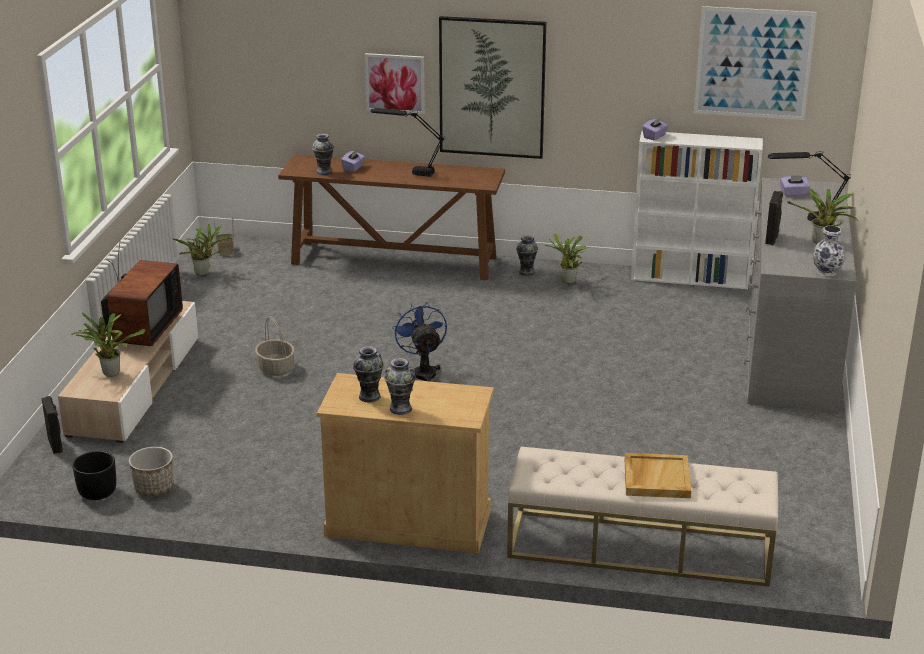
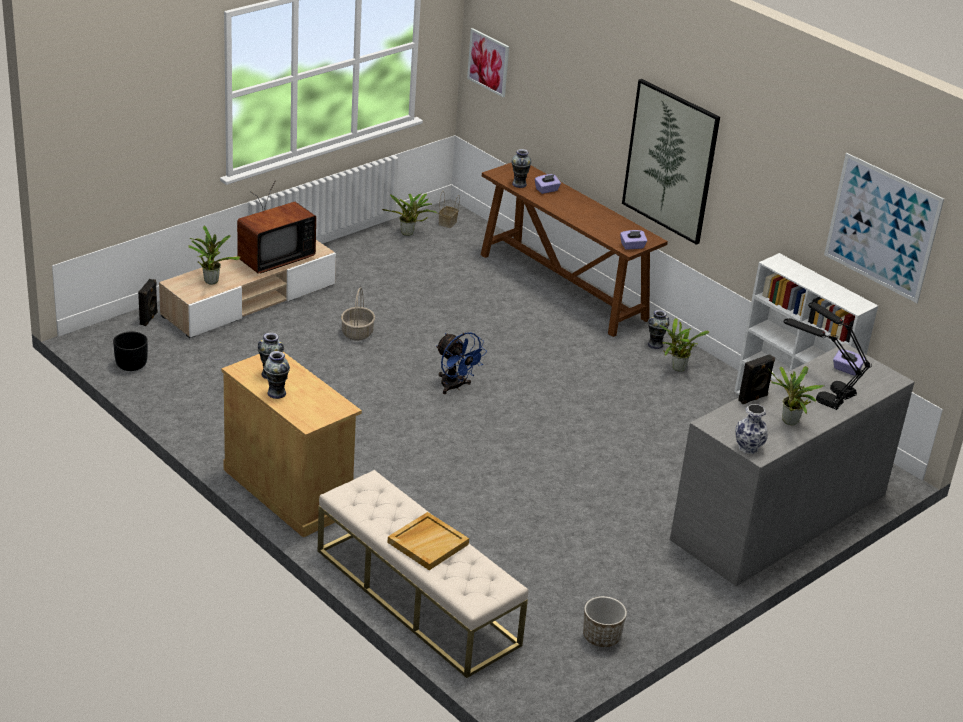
camera: 35 degrees right, 5 degrees up
(154, 488) = (167, 380): planter -> planter (601, 637)
(395, 83) = (600, 126): picture -> picture (488, 62)
(408, 171) = (585, 211): black table lamp -> black table lamp (829, 383)
(423, 372) = (455, 387): blue fan -> blue fan turned 120 degrees clockwise
(654, 136) = (780, 263): purple tissue box -> purple tissue box (632, 246)

